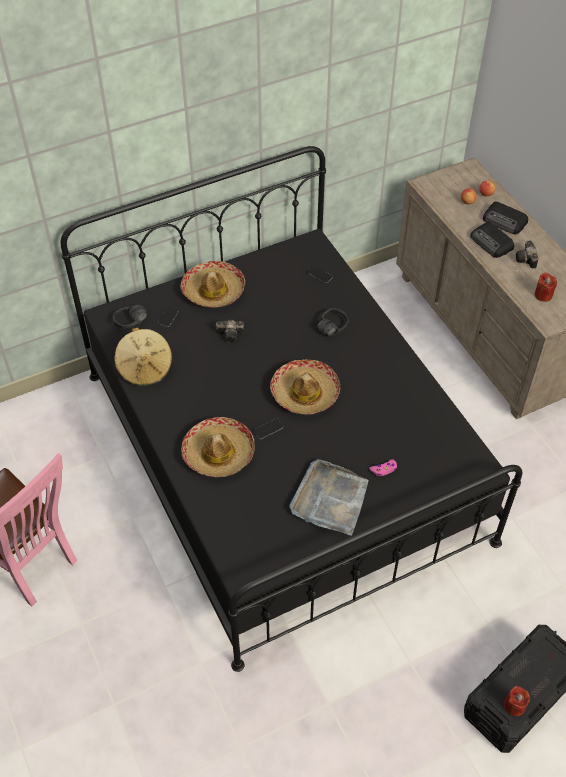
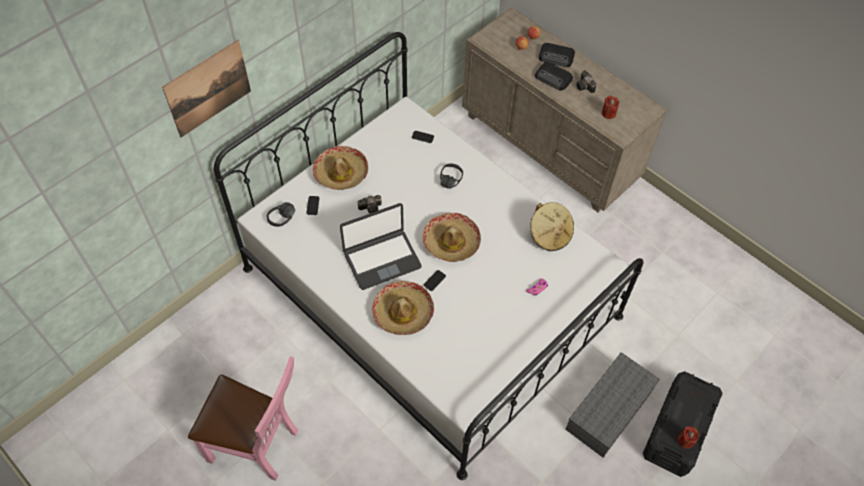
camera: 20 degrees left, 5 degrees up
(65, 146) = (208, 88): none -> picture
(145, 368) = (312, 256): beige hat -> beige hat (550, 235)
(219, 391) = (381, 259): none -> laptop
(282, 454) = (430, 292): black bed -> white bed
(330, 499) = (505, 325): grey tray -> none
(442, 645) = (609, 408): none -> grey storage box

